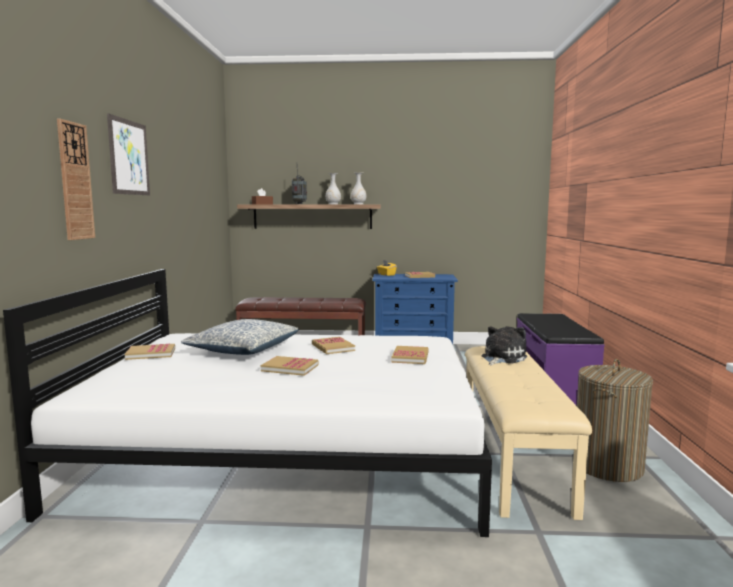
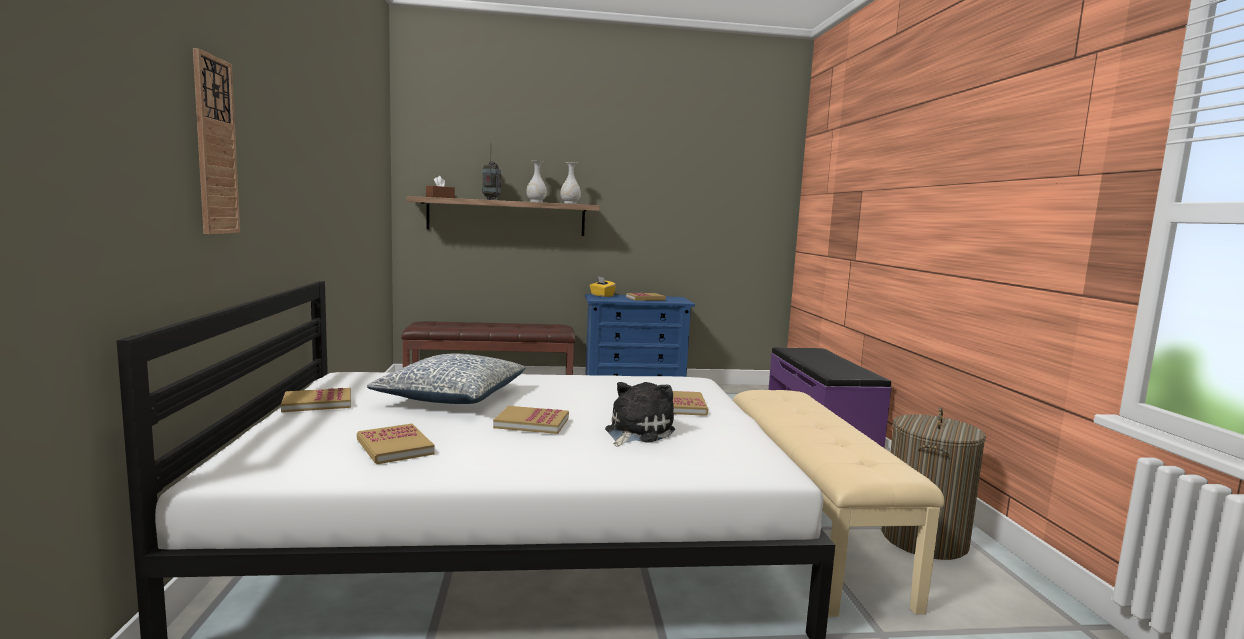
camera: 10 degrees left, 0 degrees up
(129, 157) = (282, 118): picture -> none
(333, 347) = (573, 392): book -> book (394, 447)
(501, 358) = (789, 406): plush toy -> plush toy (636, 432)

